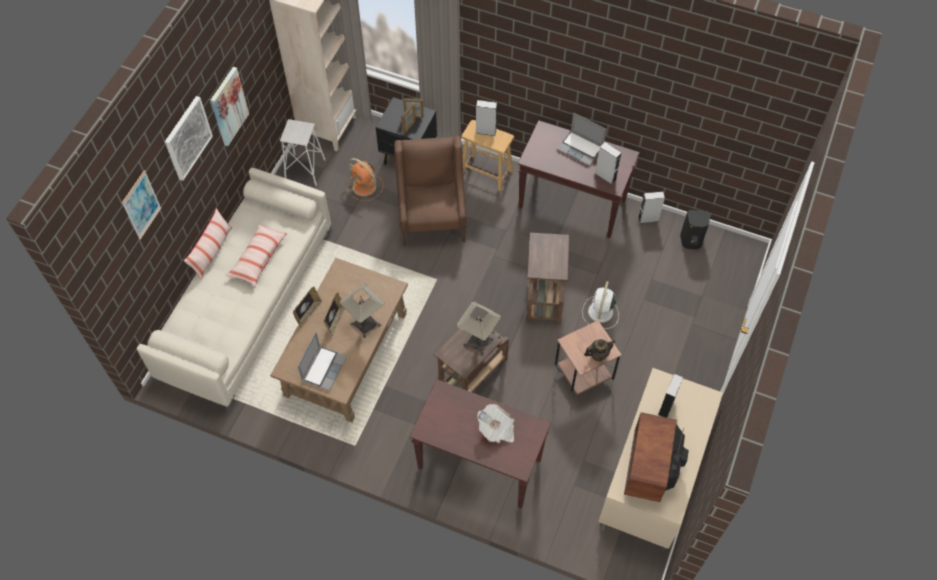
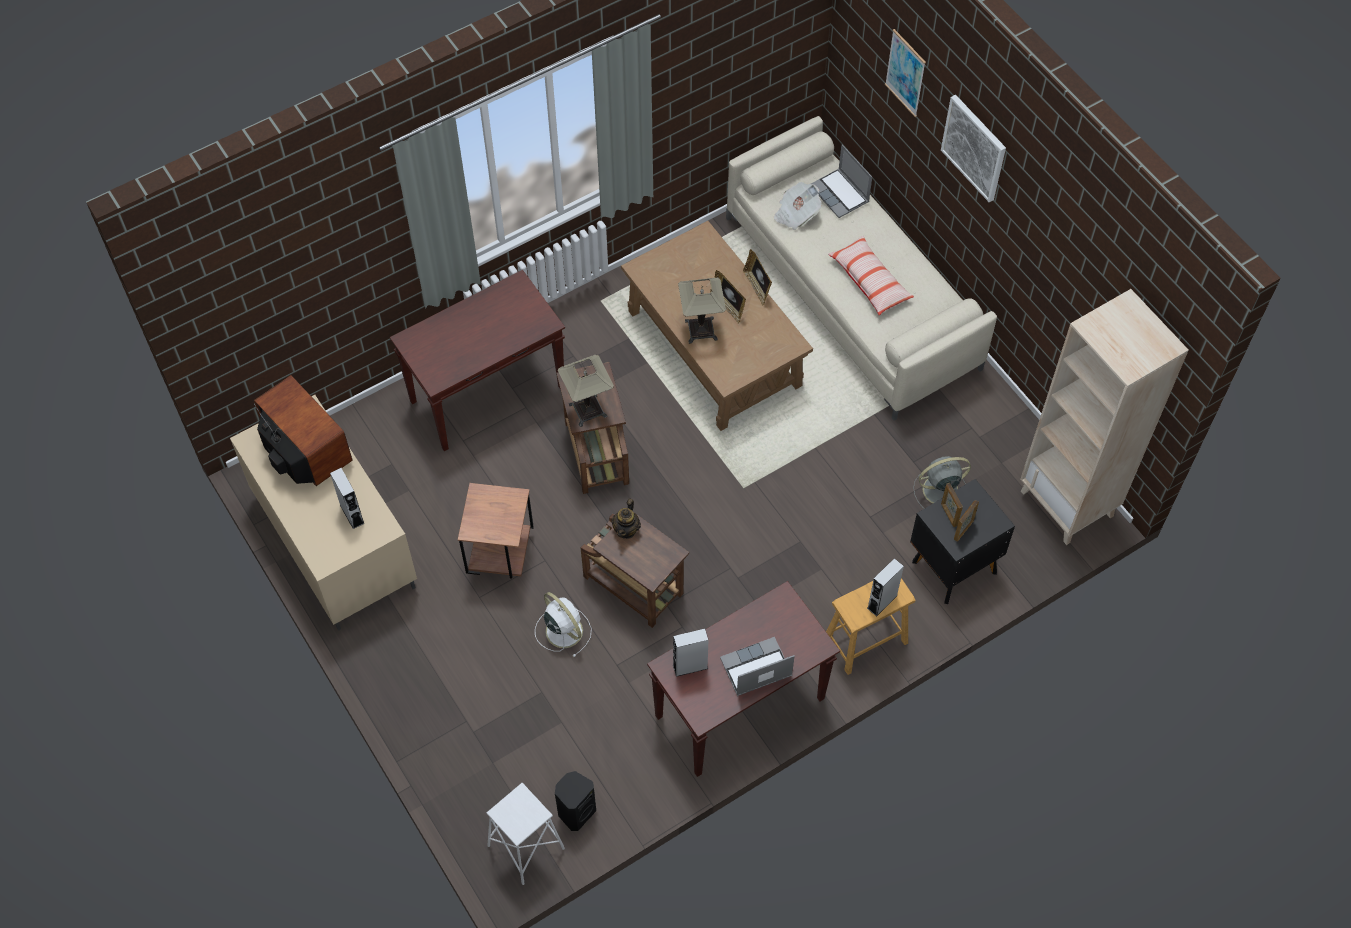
camera: 125 degrees right, 0 degrees up
(212, 252) = (910, 244): pillow -> none
(228, 106) = (1027, 237): picture -> none
(305, 169) = (1012, 441): white stool -> white stool (526, 847)
(323, 368) = (678, 267): laptop -> laptop (840, 194)
(365, 187) = (938, 490): orange fan -> grey fan
(432, 219) = (835, 535): brown armchair -> none
(496, 429) = (464, 345): newspaper -> newspaper (796, 213)
(598, 354) = (477, 516): teapot -> teapot (626, 529)
(648, 219) = (649, 785): grey speaker -> none

